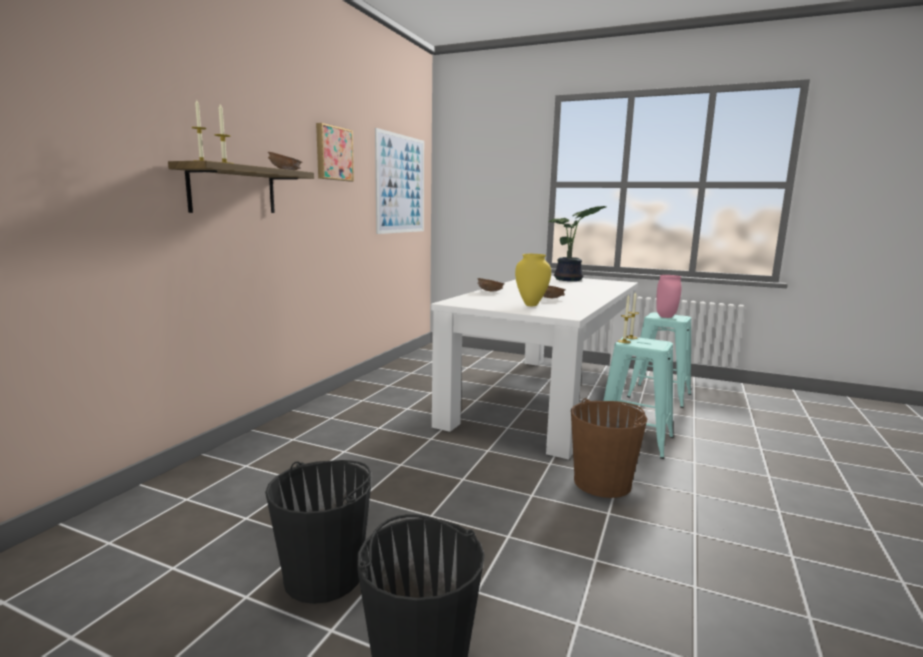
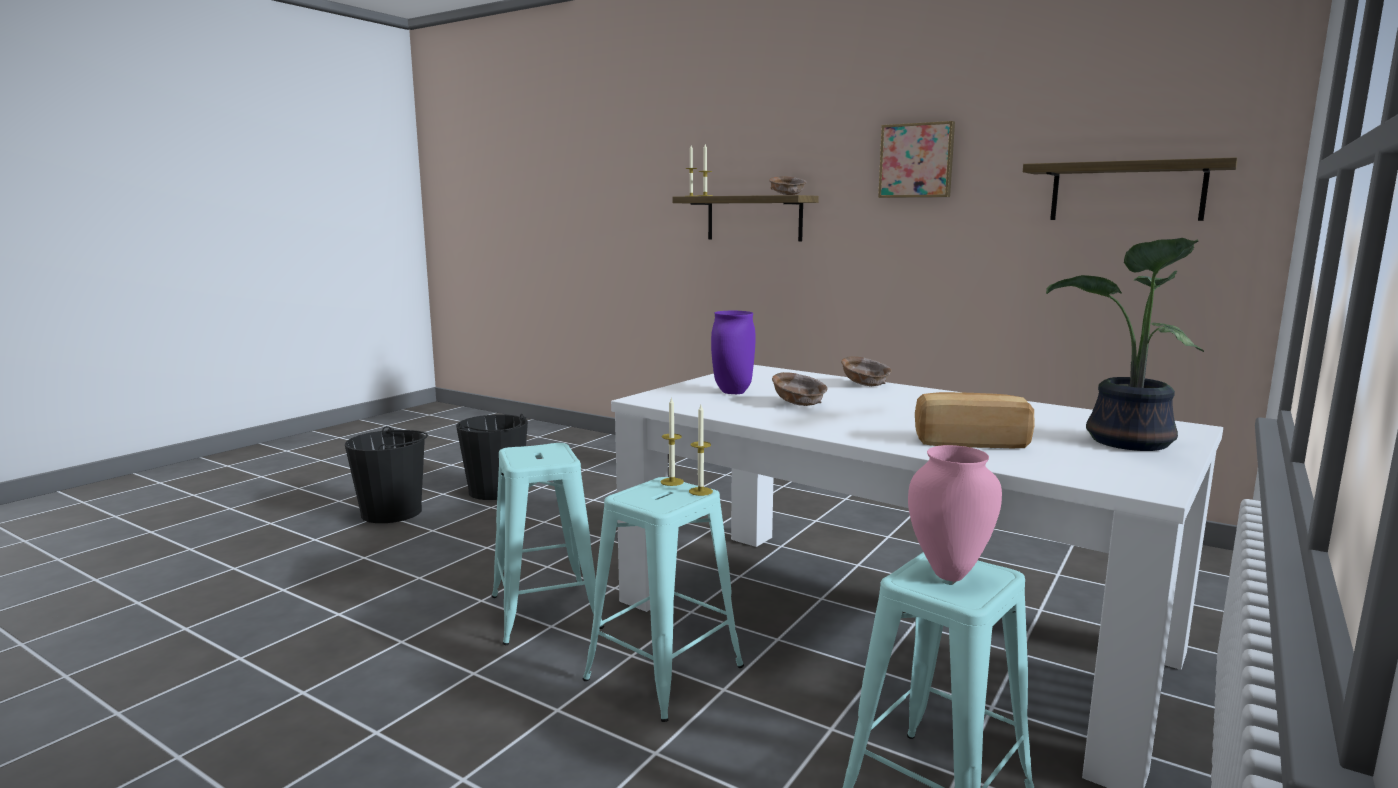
camera: 100 degrees right, 0 degrees up
(401, 184) = (1126, 192): picture -> shelf
(531, 305) = (733, 392): yellow vase -> purple vase
(591, 288) = (970, 441): none -> bread
(603, 482) = (545, 611): brown bucket -> turquoise stool

